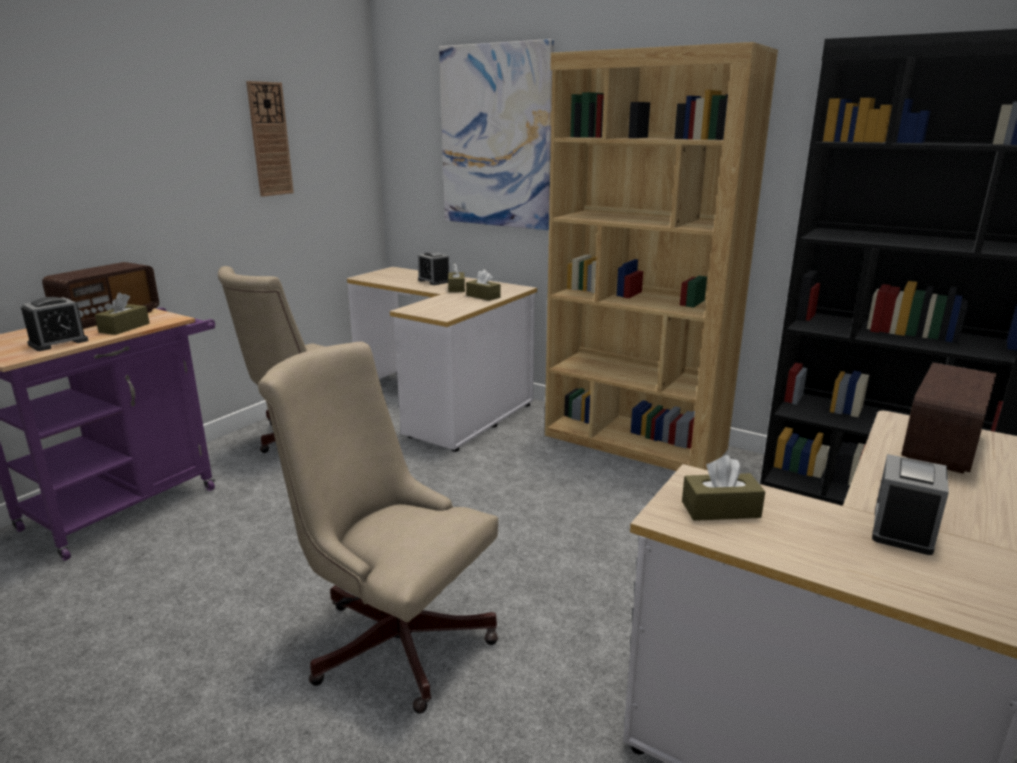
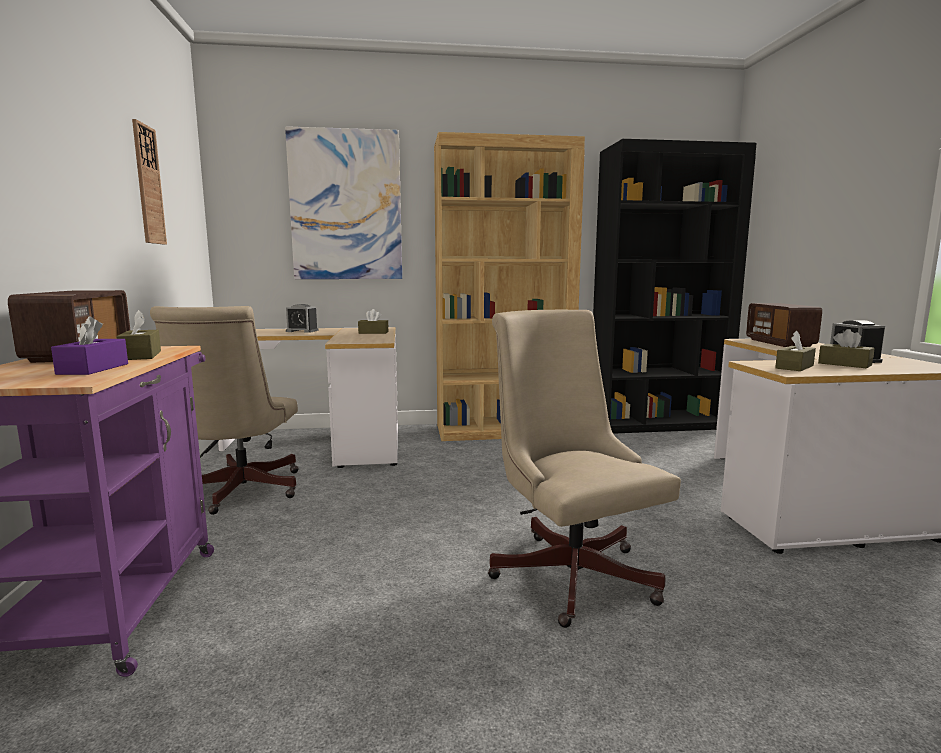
camera: 40 degrees left, 10 degrees down
(58, 342) = (93, 369): alarm clock -> purple tissue box
(393, 636) = (569, 570): beige office chair -> beige office chair turned 75 degrees clockwise
(456, 288) = (336, 332): brown tissue box -> brown tissue box (844, 364)

